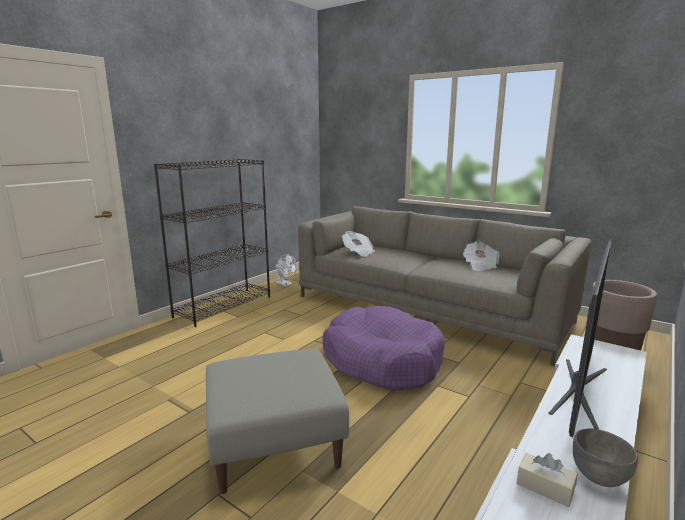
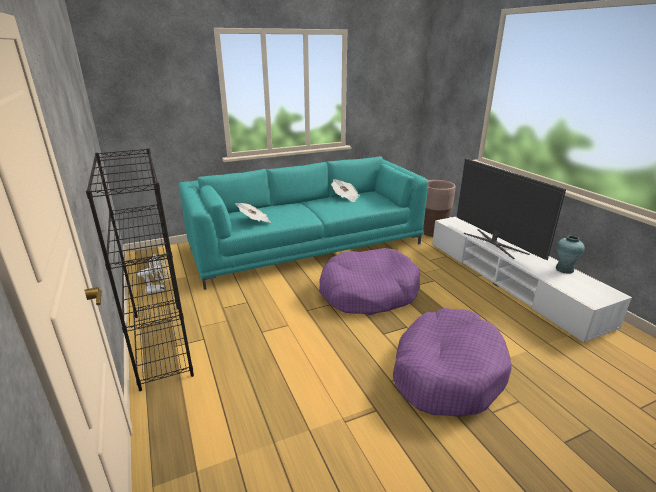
camera: 60 degrees left, 10 degrees up
(273, 444) = (446, 372): beige ottoman -> purple dog bed
(428, 309) = (307, 246): beige sofa -> turquoise sofa
(545, 487) = (569, 283): beige tissue box -> none
(599, 477) = (564, 269): grey bowl -> turquoise vase

